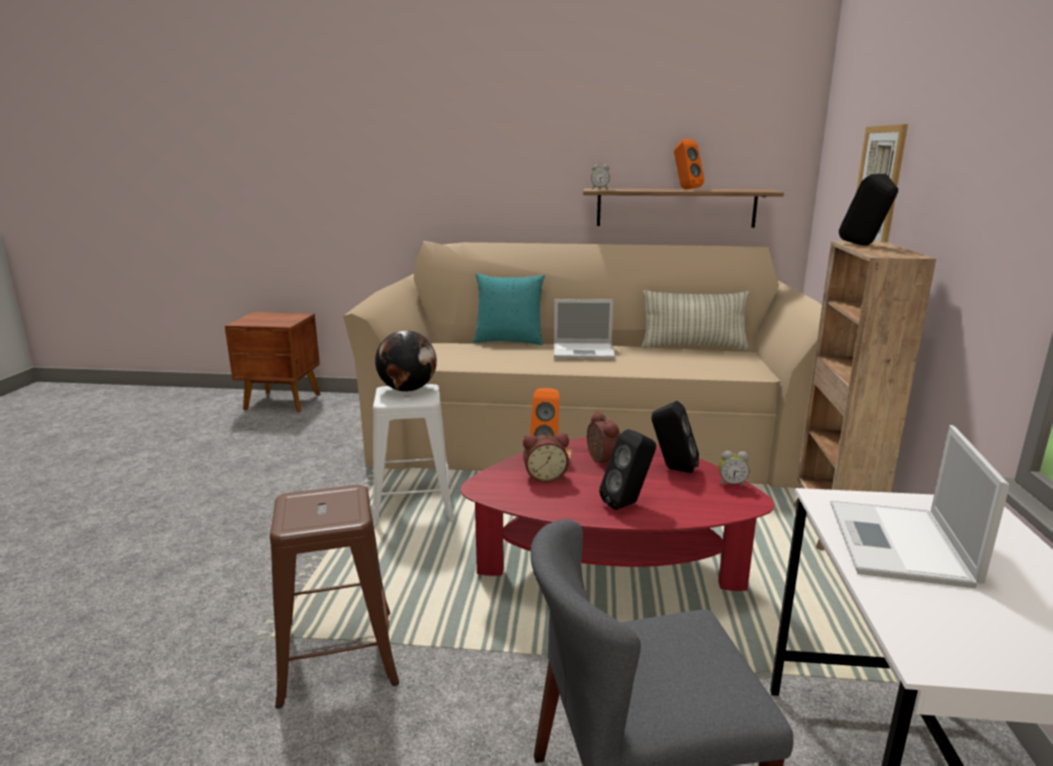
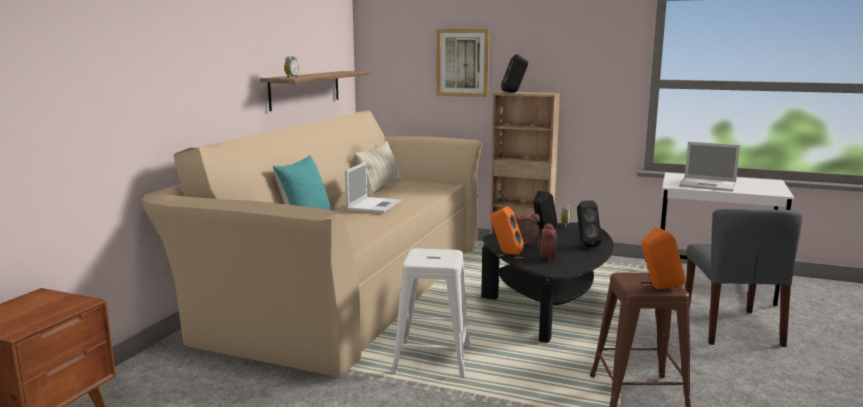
camera: 75 degrees left, 5 degrees down
(407, 389) = (422, 256): globe -> none
(609, 570) = (550, 306): red coffee table -> black coffee table
(685, 189) = (316, 74): orange speaker -> orange speaker (658, 289)

